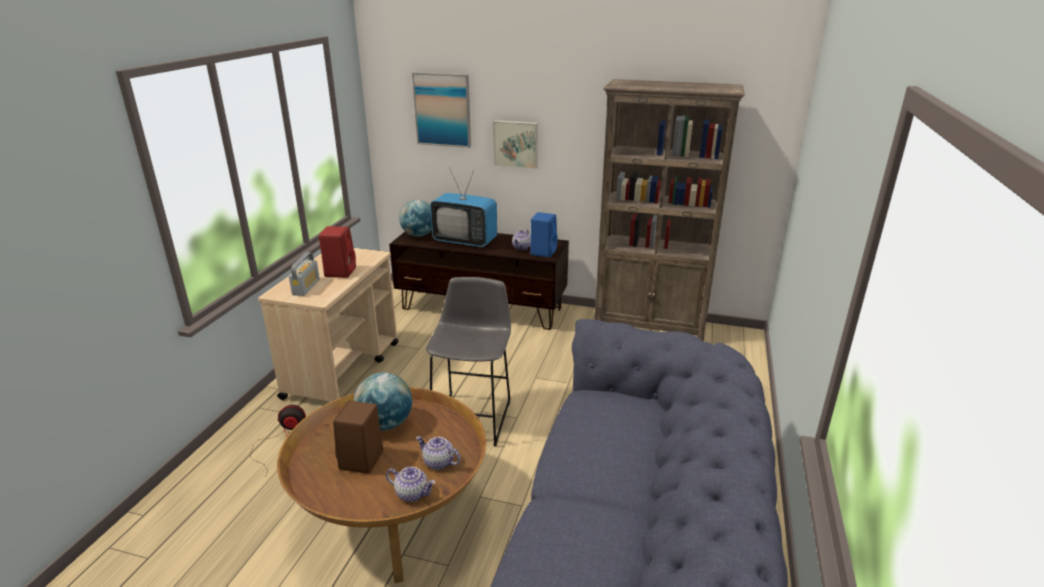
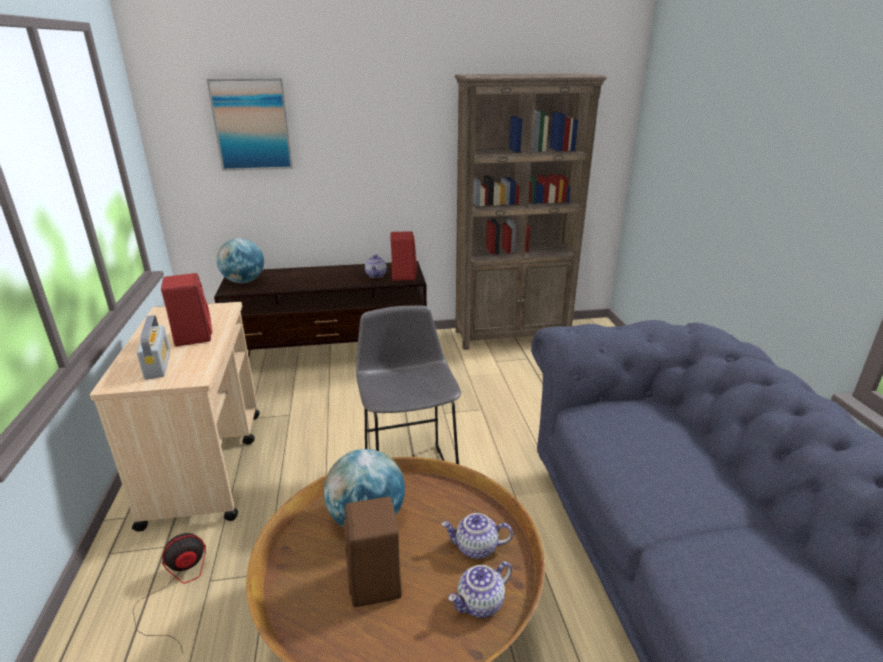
camera: 25 degrees left, 0 degrees up
(412, 493) = (480, 604): teapot -> teapot turned 150 degrees clockwise
(465, 241) = (306, 279): television -> none
(516, 144) = (348, 158): picture -> none
(543, 252) = (403, 275): blue speaker -> red speaker

